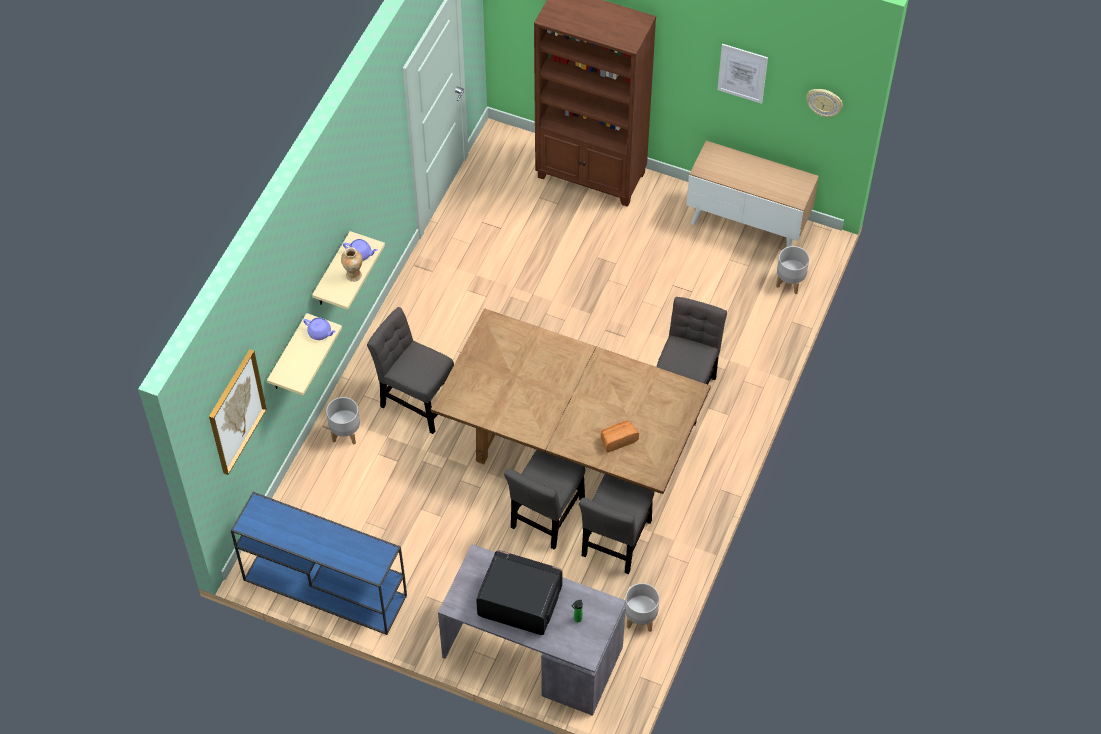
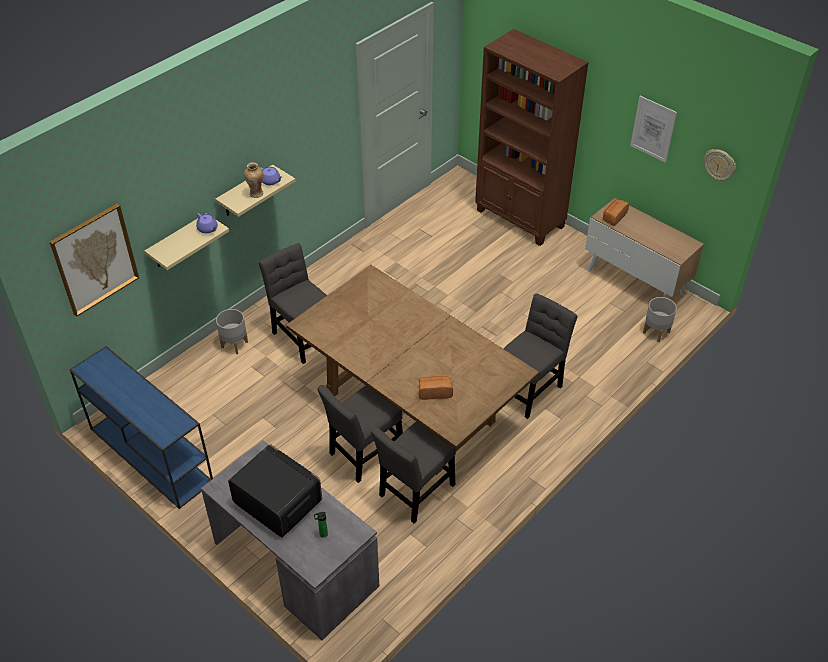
camera: 20 degrees right, 10 degrees down
(640, 619) = (407, 567): grey planter -> none
(714, 167) = (614, 217): none -> bread

